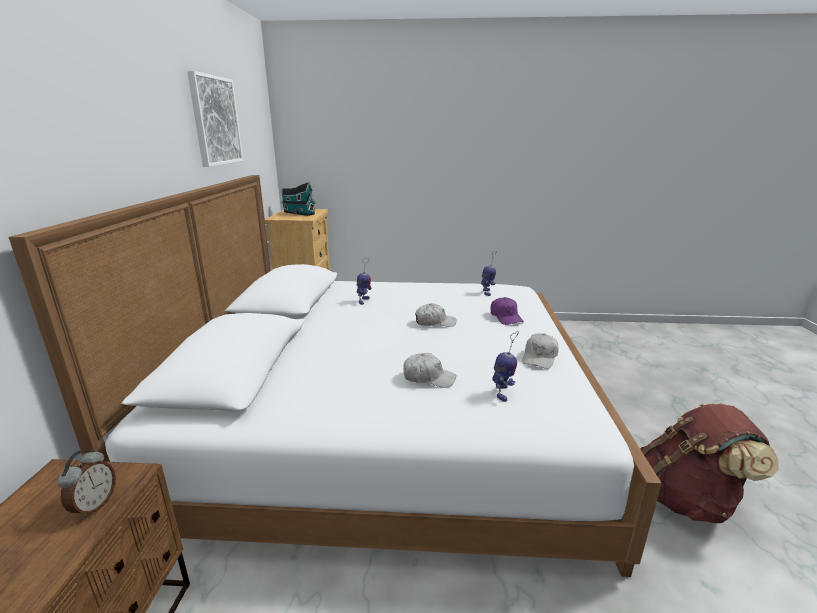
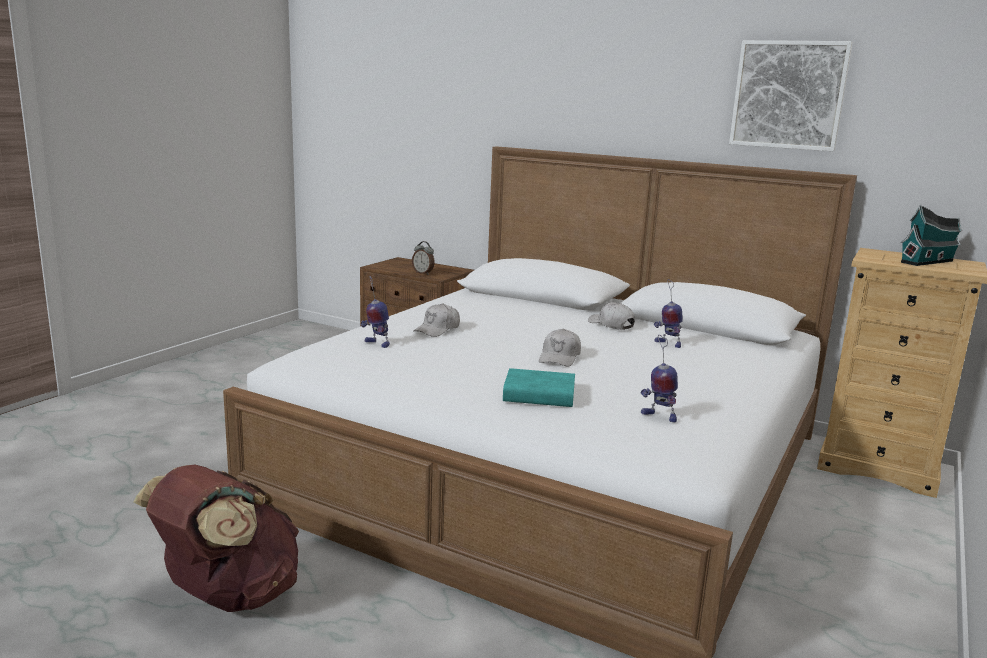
camera: 115 degrees right, 5 degrees down
(505, 317) = (539, 395): purple cap -> turquoise book
(540, 357) = (411, 375): white cap -> white cap (611, 325)

